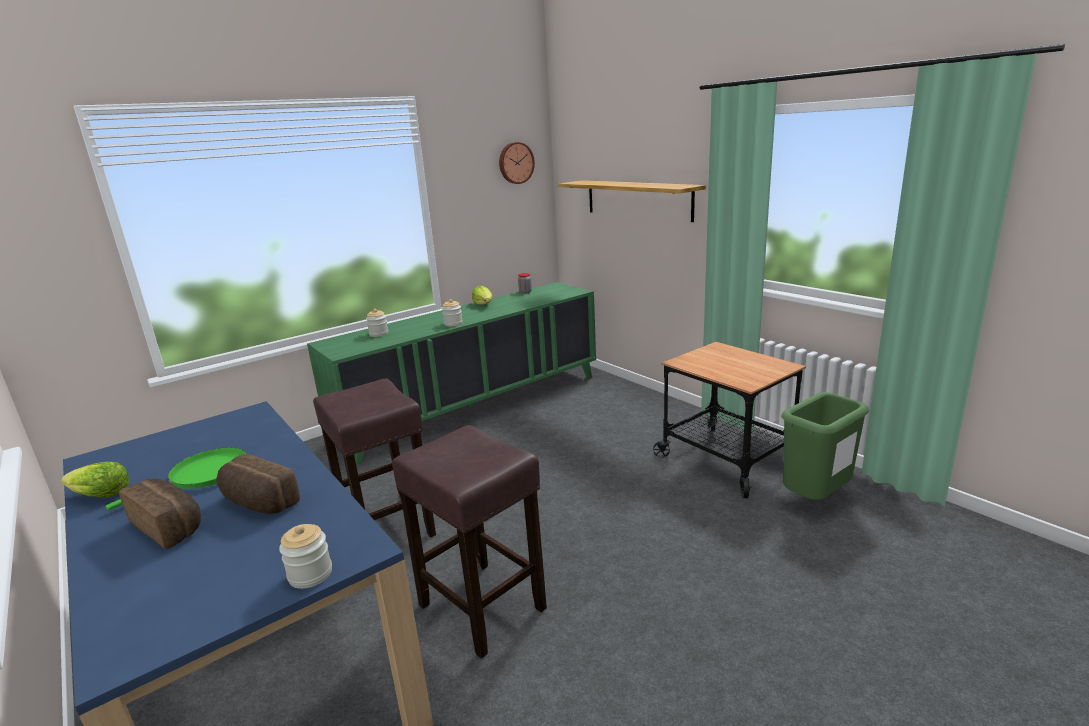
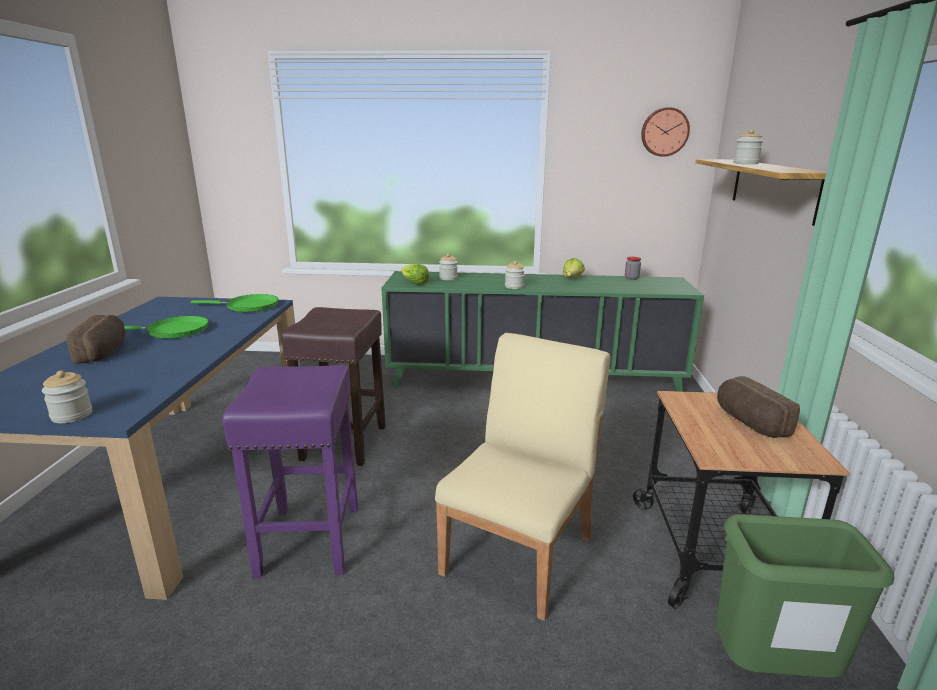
camera: 40 degrees right, 0 degrees up
(100, 495) = (125, 321): lettuce -> lettuce (414, 283)
(231, 423) = (248, 306): none -> green frying pan
(258, 503) = (153, 359): bread -> bread (749, 422)
(484, 607) = (309, 541): brown stool -> purple stool
(617, 184) = (745, 163): none -> jar
(635, 522) = (520, 554): none -> beige chair

